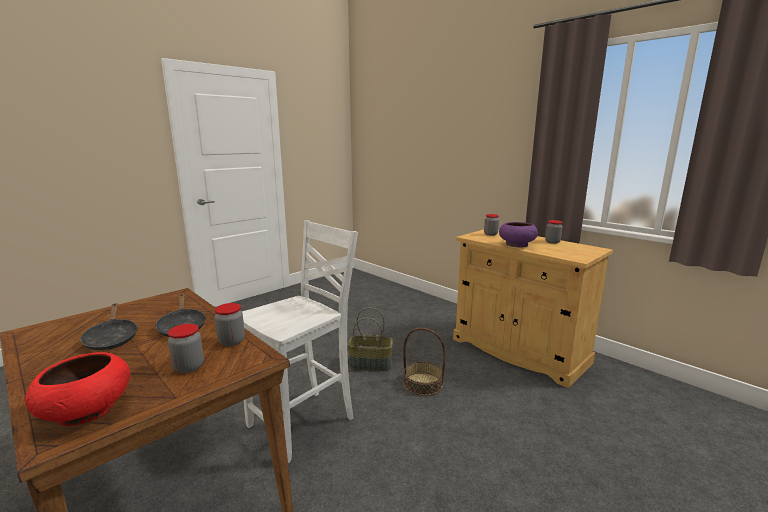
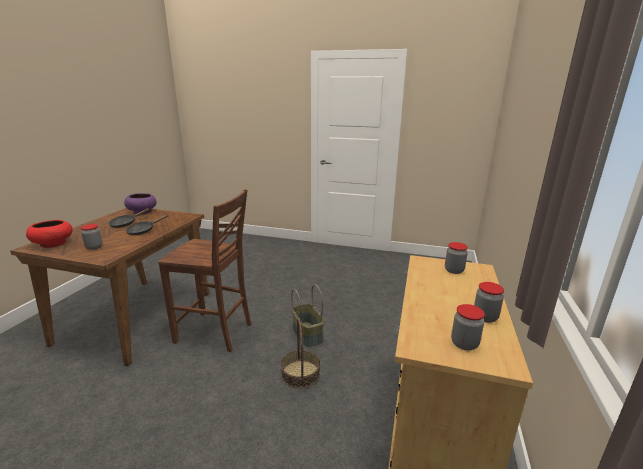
camera: 60 degrees right, 5 degrees up
(231, 341) = (126, 246): jar -> jar (464, 344)
(304, 422) = (215, 333): white chair -> brown chair
(516, 245) = (425, 293): purple bowl -> purple bowl (142, 212)

